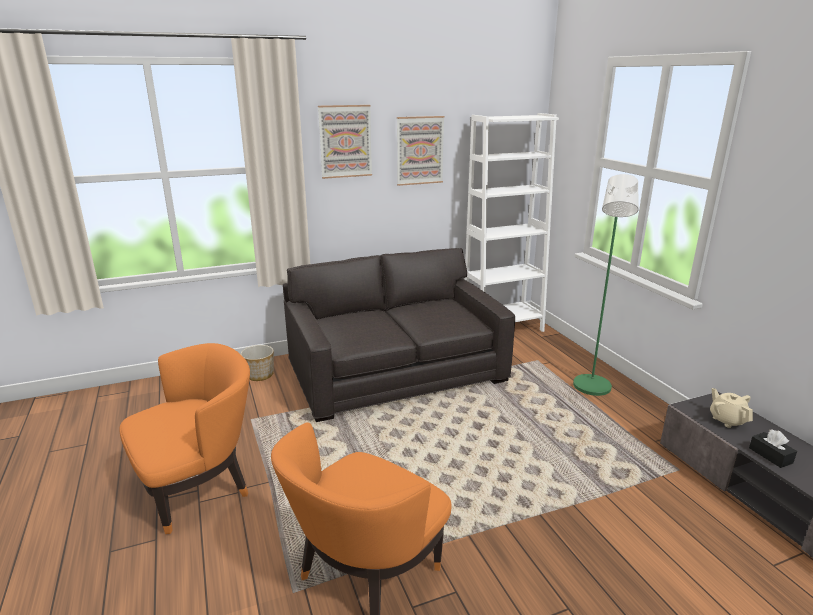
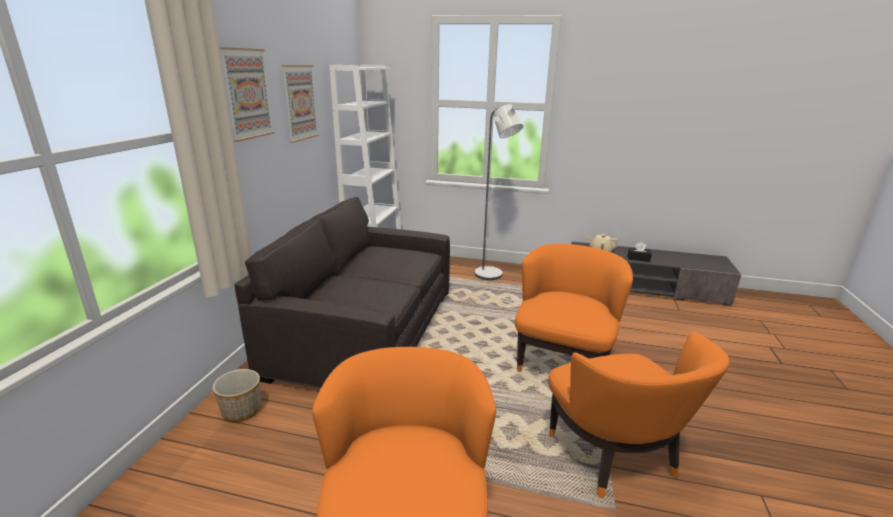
camera: 55 degrees left, 0 degrees up
(487, 492) = (563, 361): none -> orange armchair
(592, 389) = (492, 276): green floor lamp -> grey floor lamp

